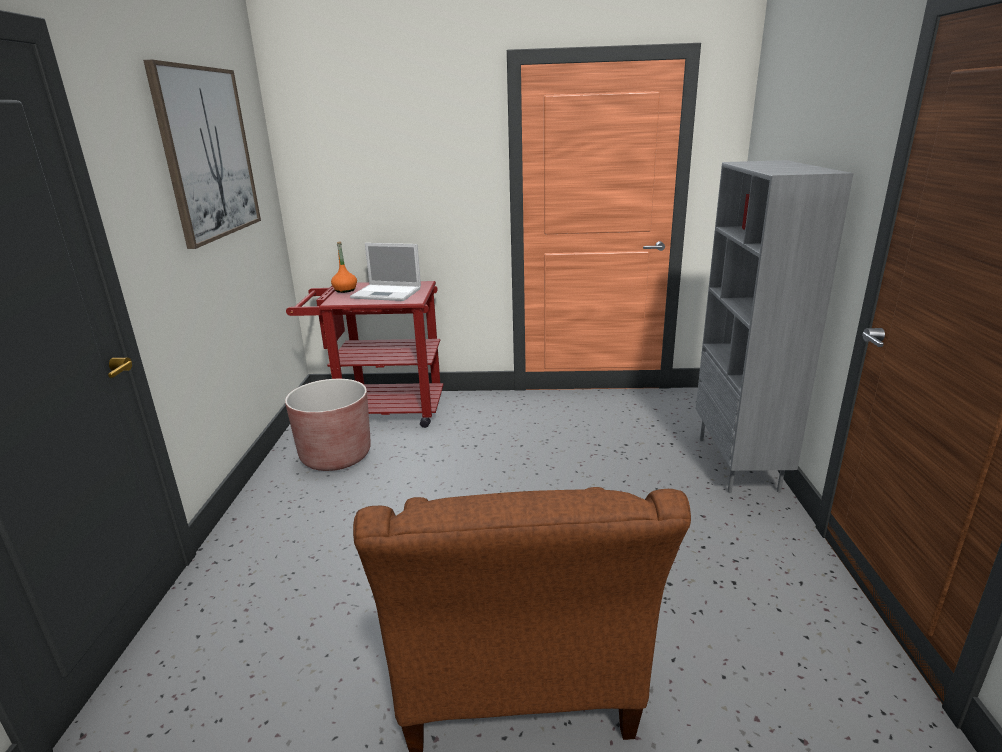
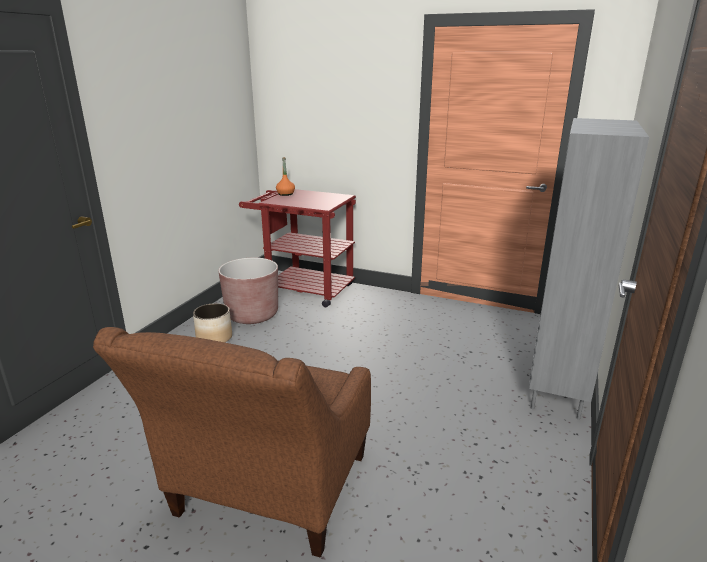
camera: 20 degrees right, 0 degrees up
(208, 153) = (187, 87): picture -> none
(304, 498) = (215, 338): none -> planter
(388, 293) = (312, 200): laptop -> none

